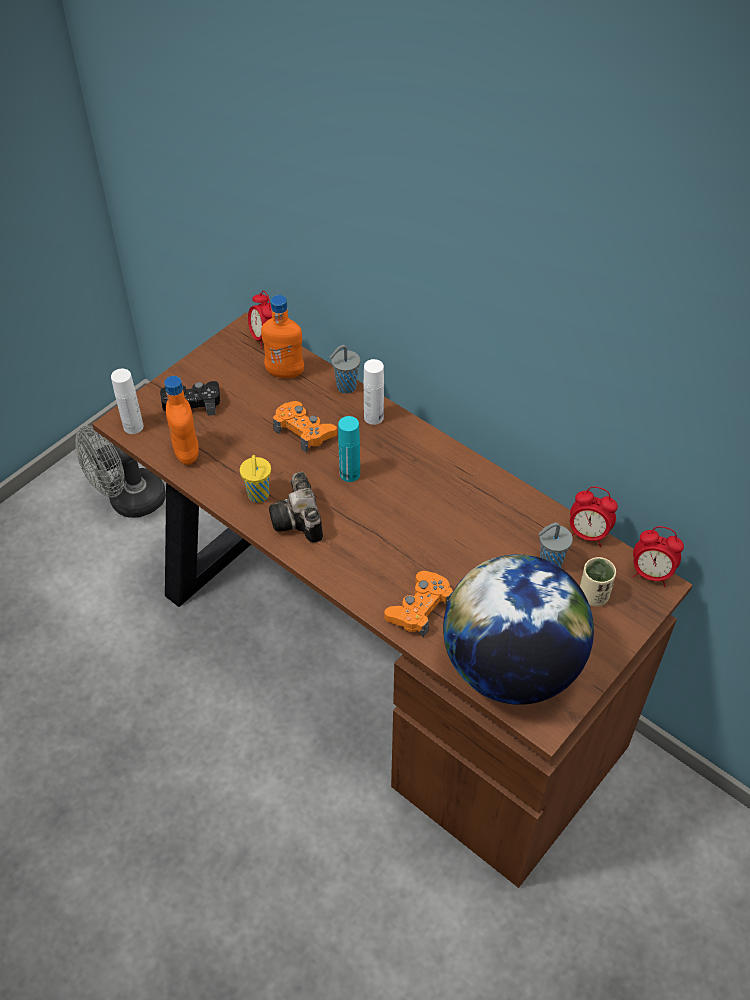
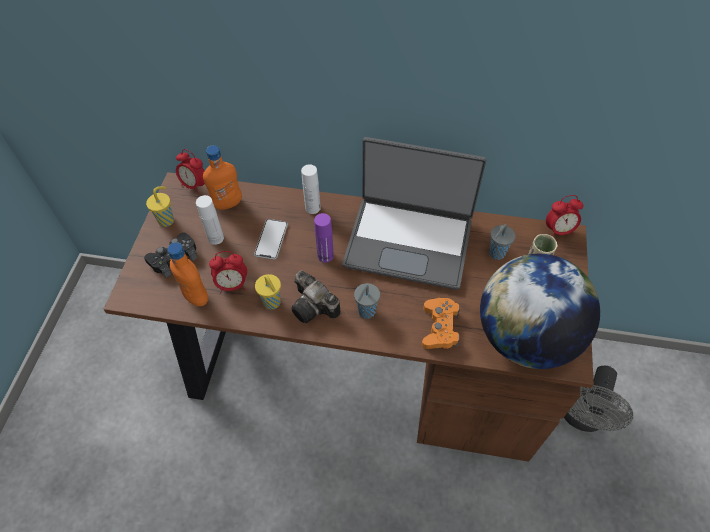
camera: 30 degrees left, 5 degrees up
(128, 501) = (120, 344): grey fan -> grey fan (581, 417)
(133, 426) = (139, 296): white bottle -> white bottle (216, 238)
(211, 362) = (167, 220): none -> yellow cup
(304, 431) = (271, 239): orange game controller -> phone
(345, 387) = (278, 195): grey cup -> grey cup (366, 312)
(350, 474) = (325, 256): turquoise bottle -> purple bottle
(455, 502) = (409, 241): none -> laptop
(587, 534) = (504, 223): alarm clock -> alarm clock (232, 285)

